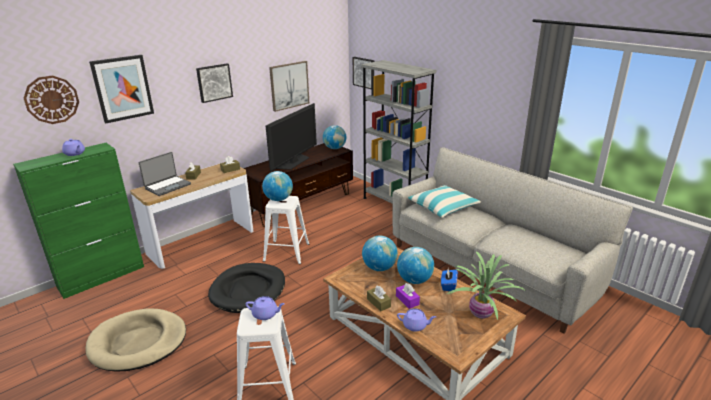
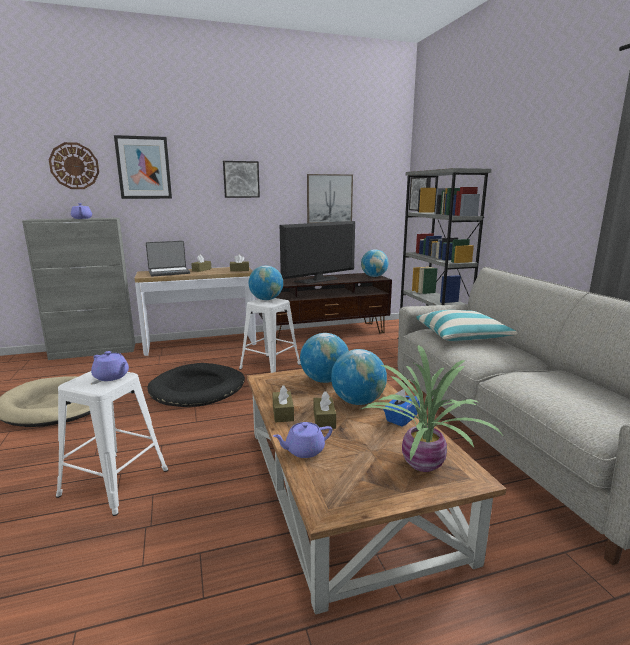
camera: 25 degrees right, 10 degrees down
(102, 277) = (94, 351): green cabinet -> grey cabinet
(407, 300) = (324, 419): purple tissue box -> brown tissue box
(415, 326) = (303, 450): purple teapot -> purple teapot turned 120 degrees clockwise

